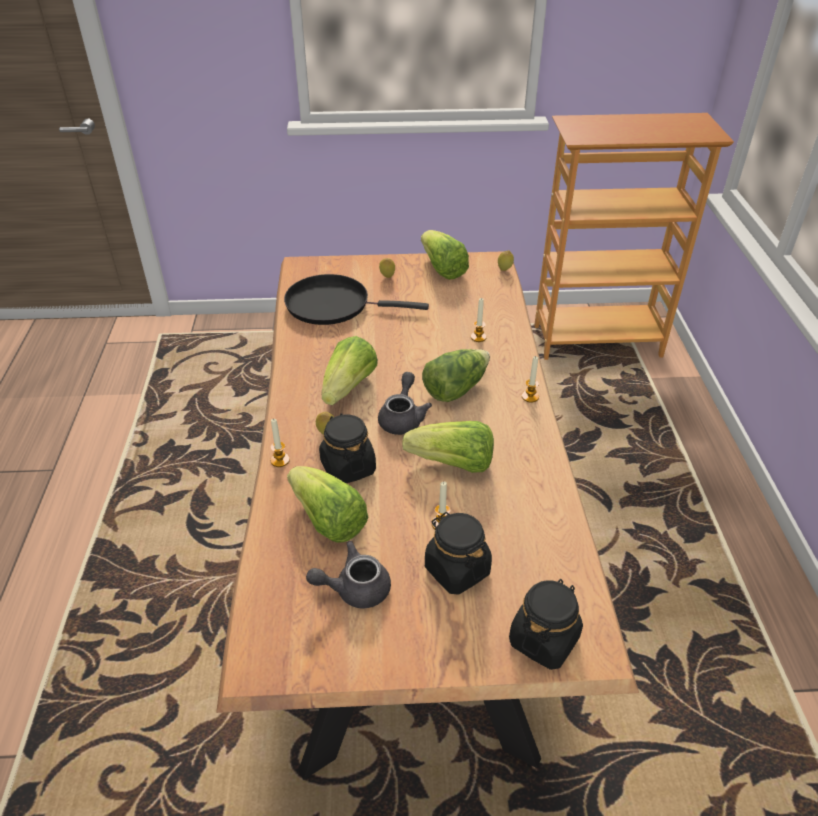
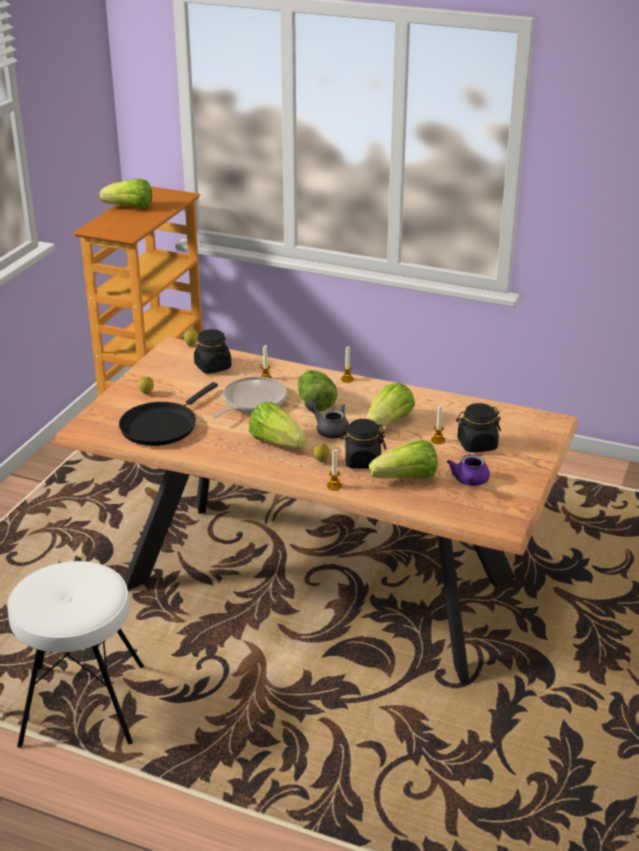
camera: 65 degrees left, 10 degrees down
(167, 470) = (83, 705): none -> white stool
(354, 588) = (469, 481): grey teapot -> purple teapot
(421, 344) = (252, 402): none -> frying pan
(442, 269) = (161, 368): lettuce -> lettuce (130, 208)
(544, 639) = (540, 432): black jar -> black jar (212, 367)

